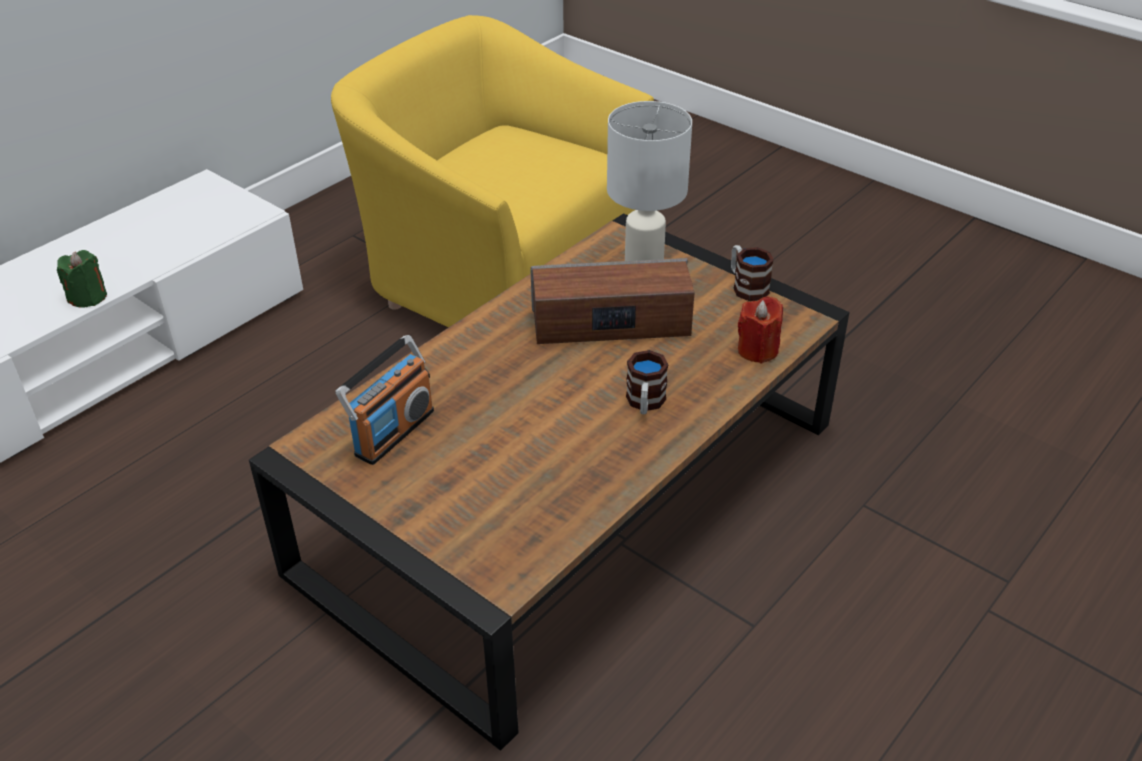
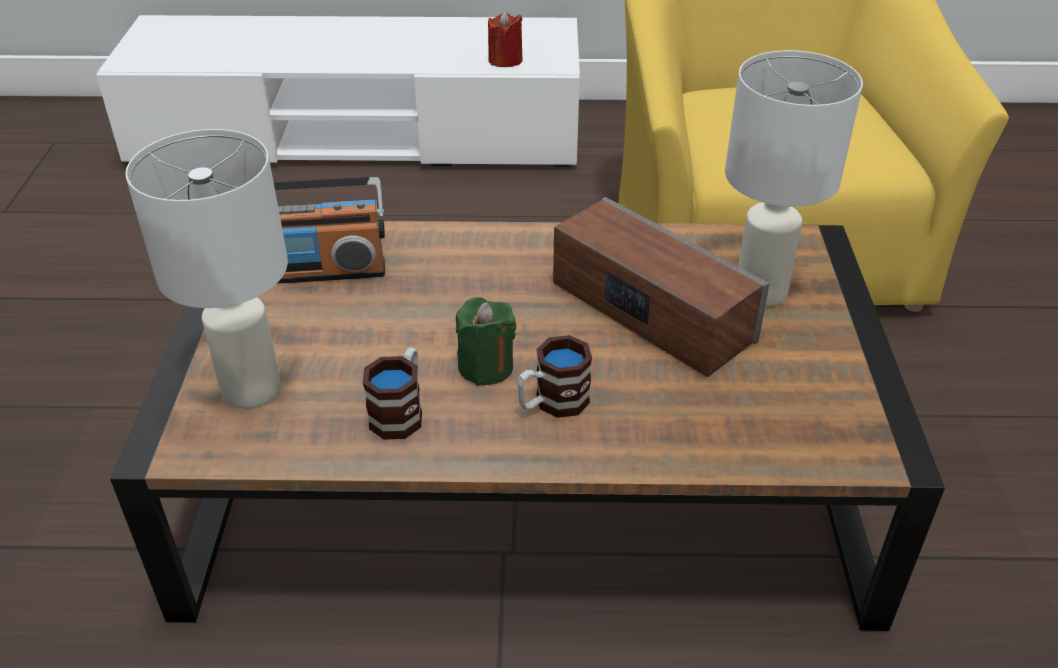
camera: 50 degrees right, 0 degrees up
(88, 297) = (360, 63): green candle -> green candle (486, 367)
(477, 527) = (249, 389): none -> white table lamp
(746, 286) = (856, 374): mug -> mug (401, 412)
(757, 350) = (755, 443): red candle -> red candle (505, 60)

